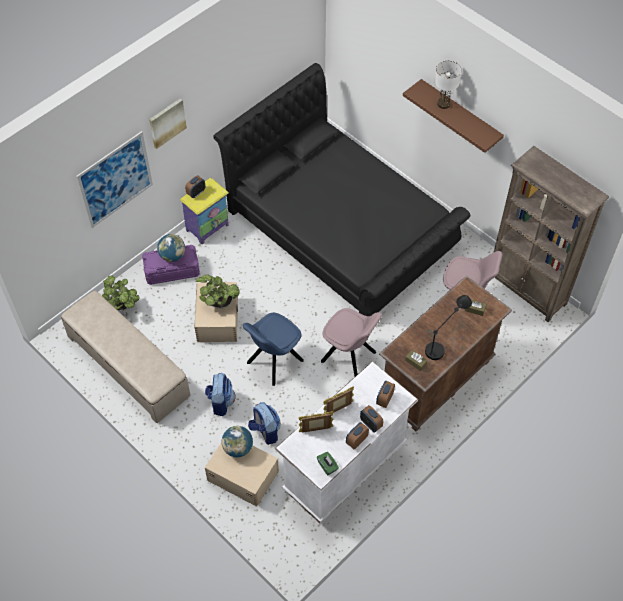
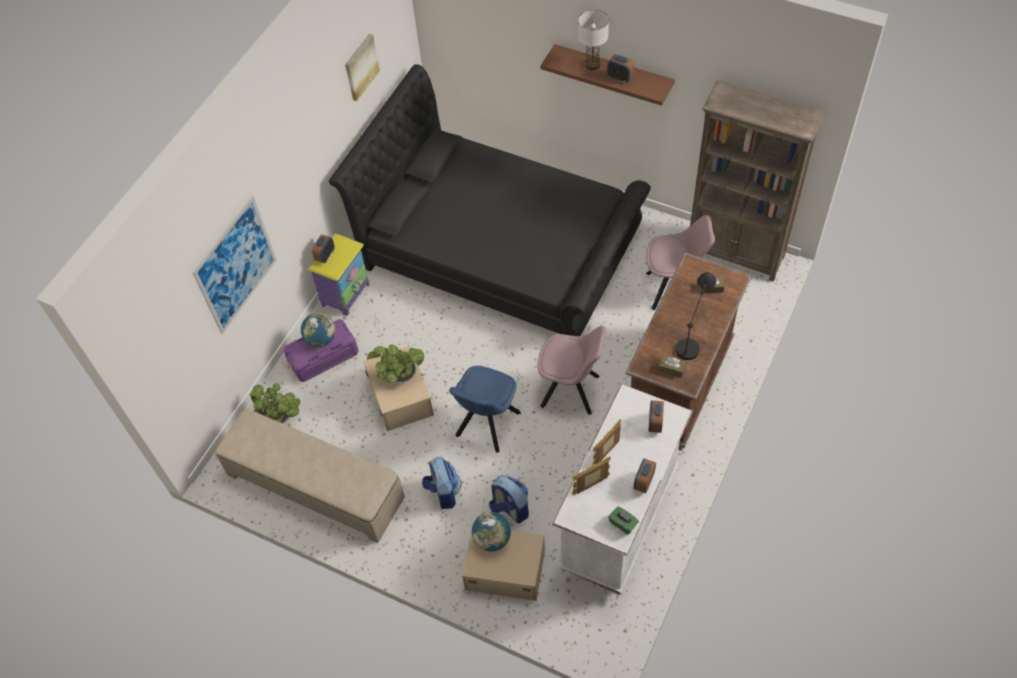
camera: 15 degrees left, 0 degrees up
(167, 122) = (276, 178): picture -> picture (361, 67)
(370, 424) = (651, 457): alarm clock -> alarm clock (620, 78)

